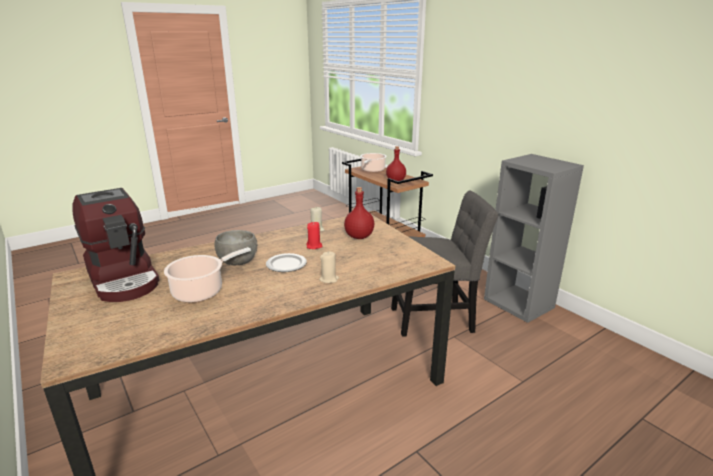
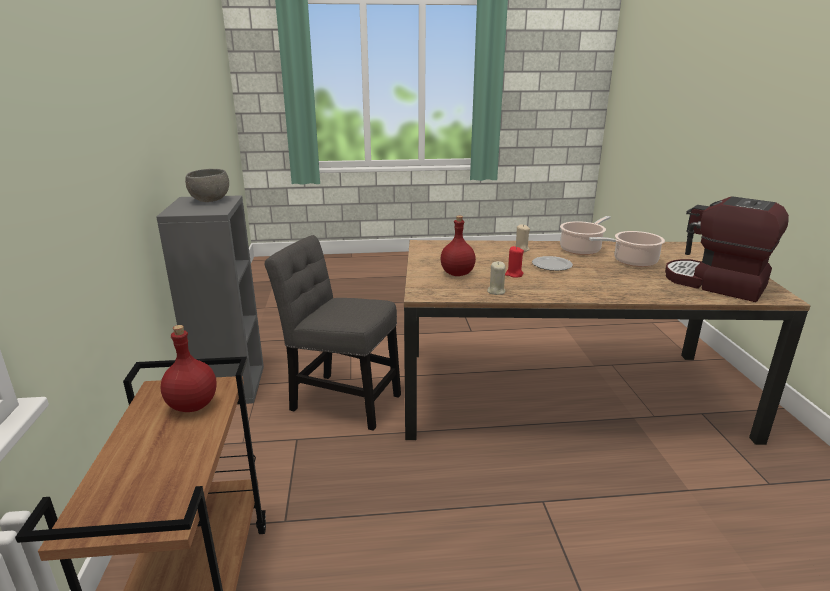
camera: 150 degrees left, 0 degrees up
(124, 278) = (715, 284): coffee machine -> coffee machine turned 45 degrees counterclockwise
(238, 262) = (599, 275): grey bowl -> grey bowl (209, 200)
(372, 170) = (141, 486): cooking pot -> cooking pot (581, 249)

